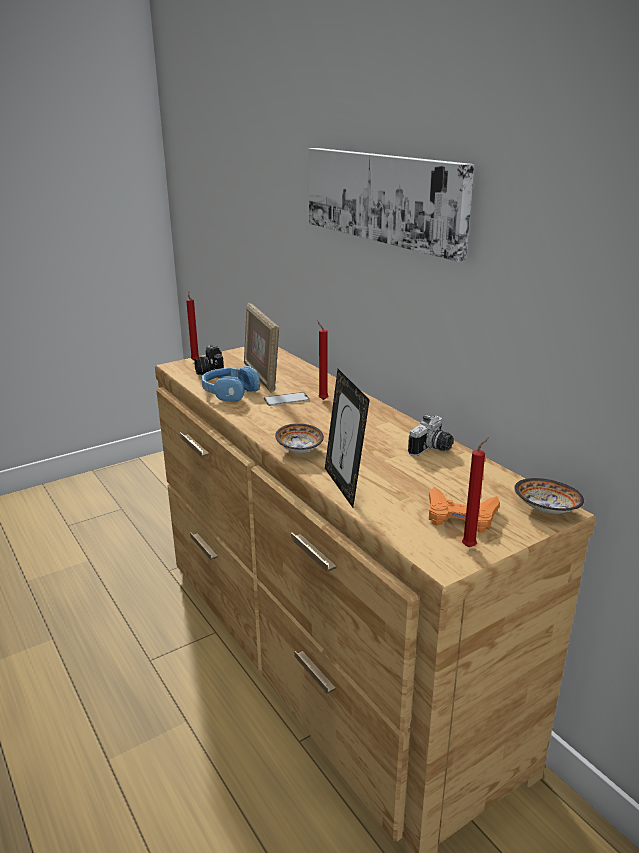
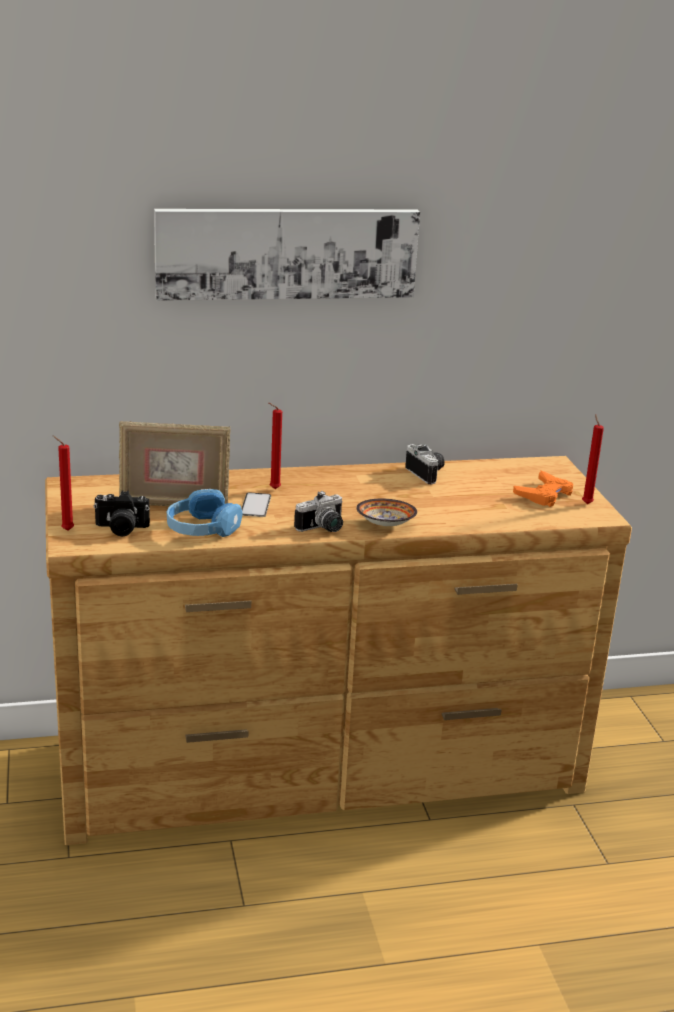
camera: 70 degrees left, 0 degrees up
(267, 428) = (323, 529): none -> camera
(344, 486) = (470, 522): picture frame -> none
(545, 508) = (549, 466): bowl -> none

